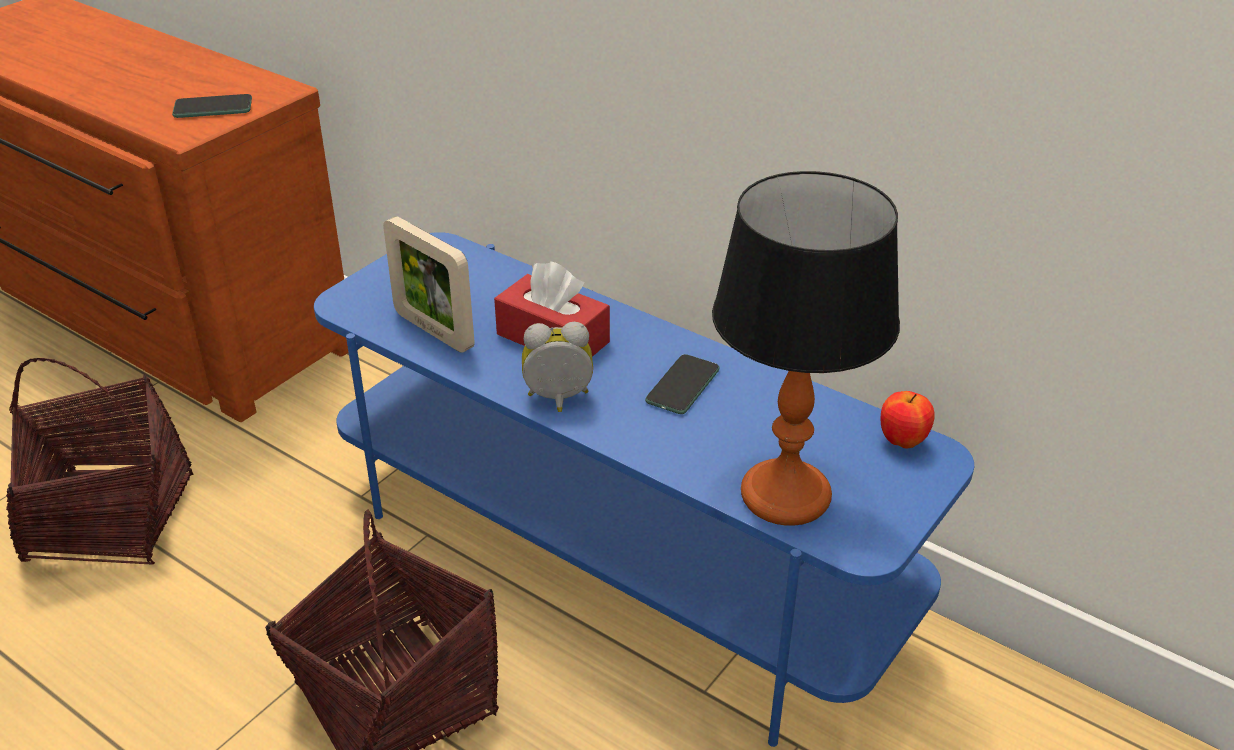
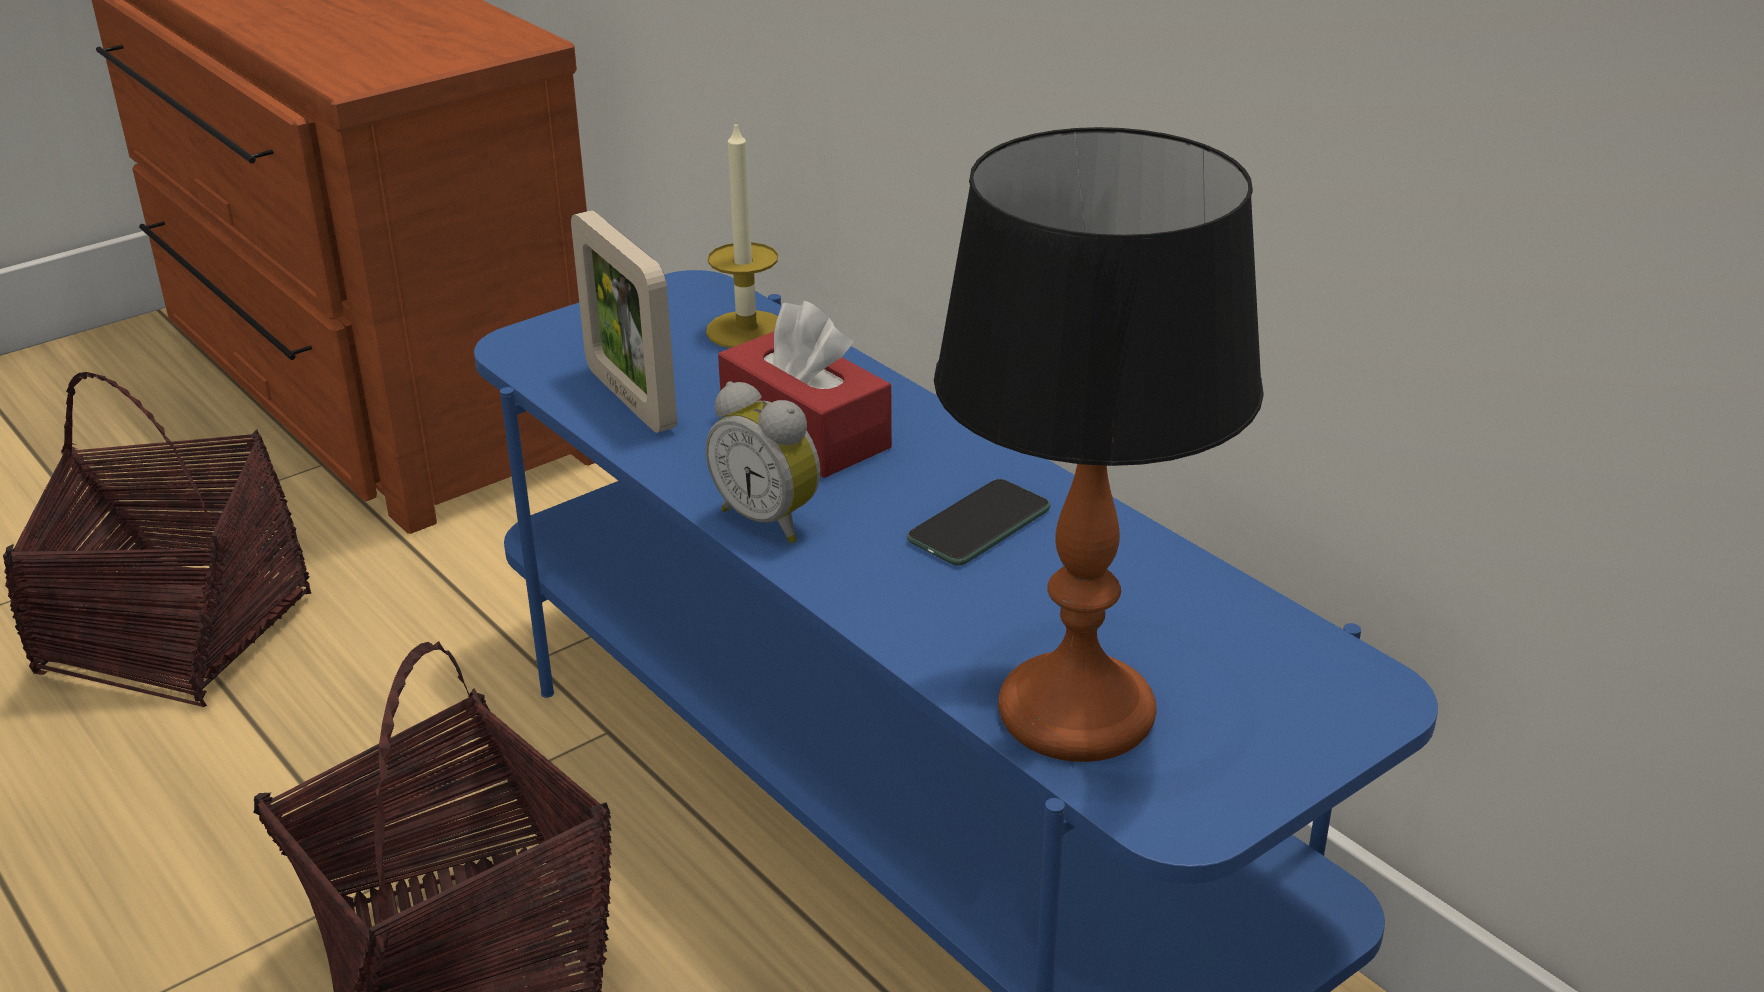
camera: 15 degrees right, 5 degrees down
(213, 108) = (413, 54): phone -> none
(484, 272) = (746, 330): none -> candle
(558, 401) = (770, 519): alarm clock -> alarm clock turned 150 degrees counterclockwise
(902, 441) = (1319, 661): apple -> none

